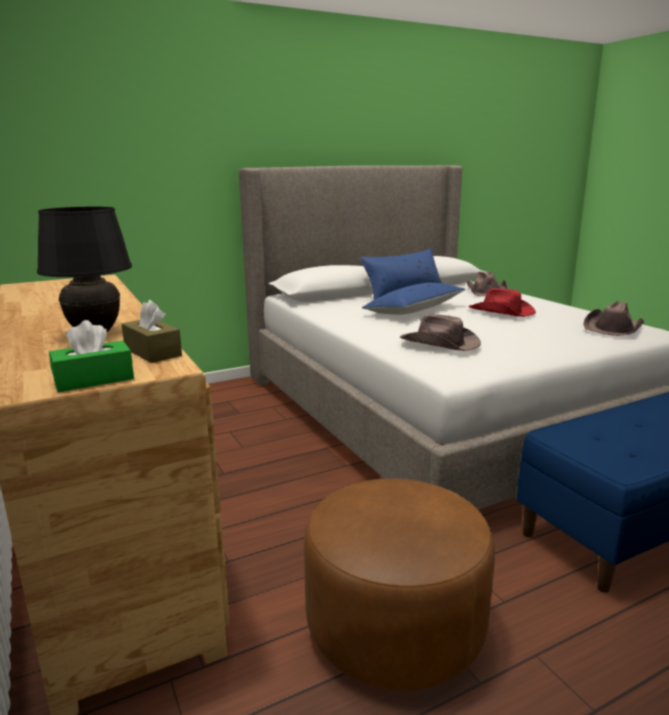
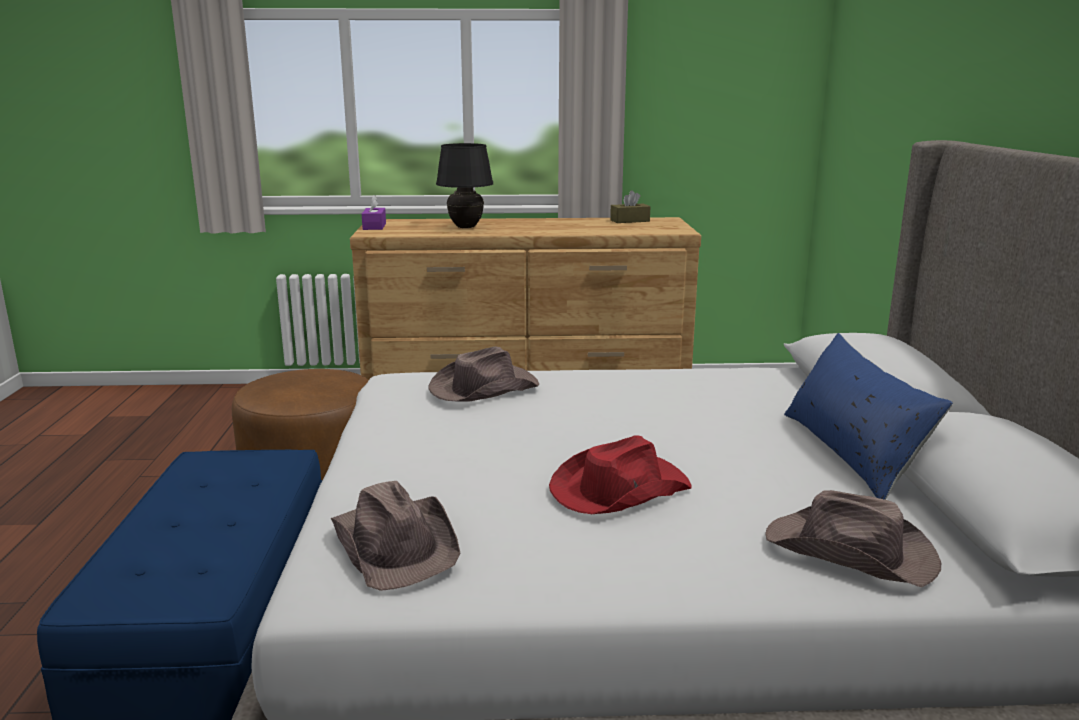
camera: 115 degrees right, 0 degrees up
(94, 379) = (374, 226): green tissue box -> purple tissue box
(152, 352) = (403, 232): brown tissue box -> brown tissue box (630, 221)
(414, 310) = (690, 425): blue pillow -> none

